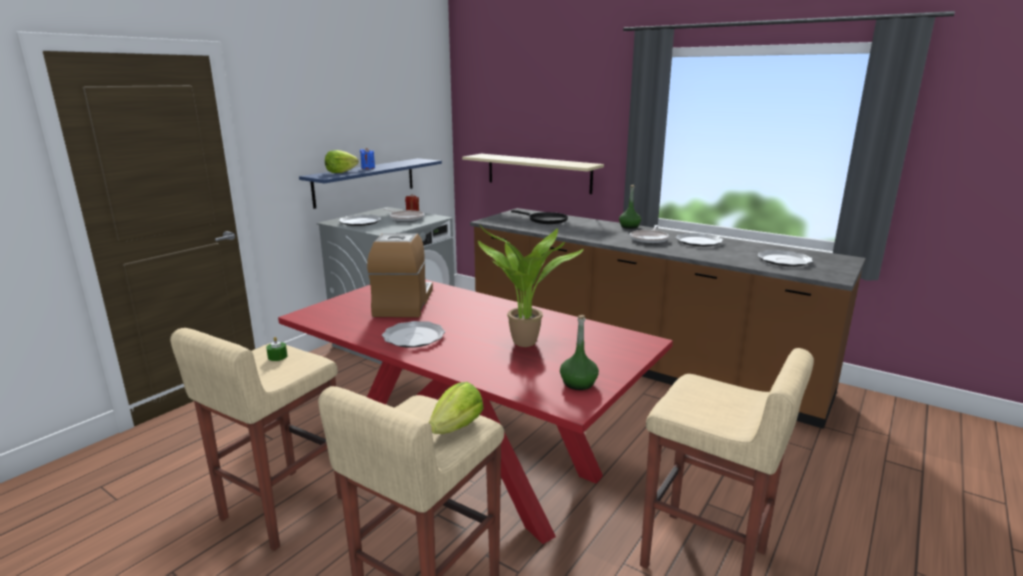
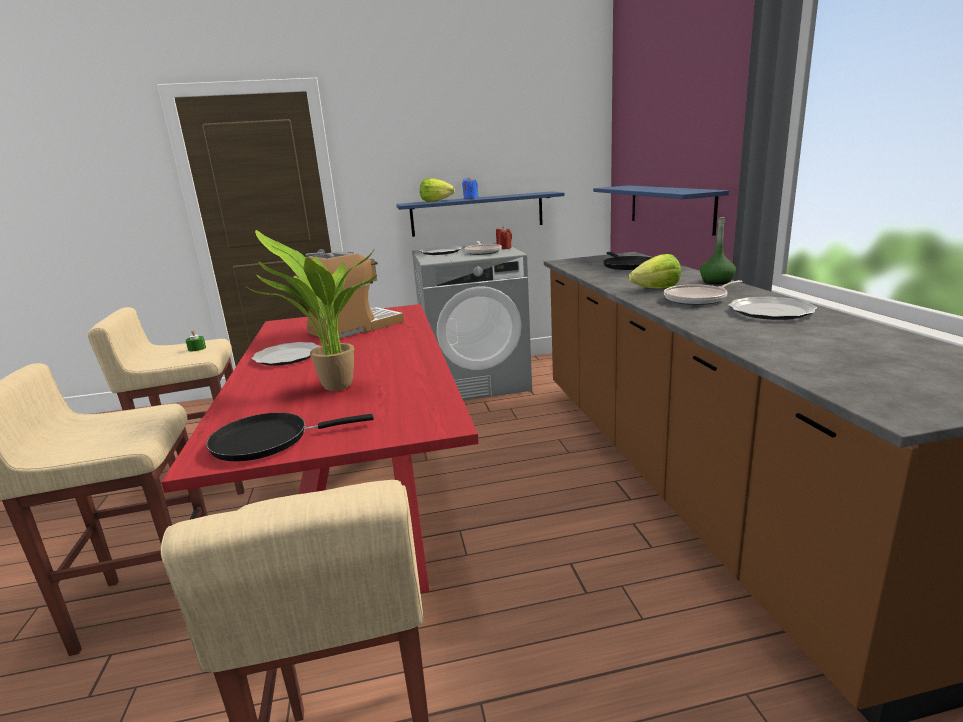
camera: 45 degrees right, 0 degrees up
(457, 427) = (117, 439): lettuce -> lettuce (656, 289)
(538, 173) = (669, 207): beige shelf -> blue shelf
(578, 383) = (268, 441): green bottle -> black frying pan
(783, 260) = (859, 361): plate -> none

